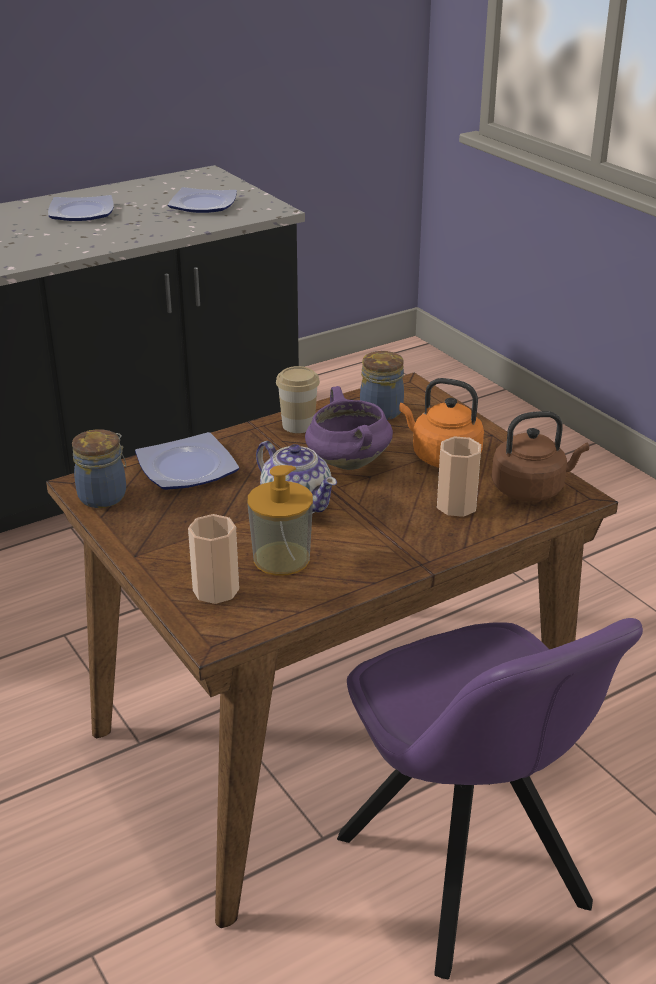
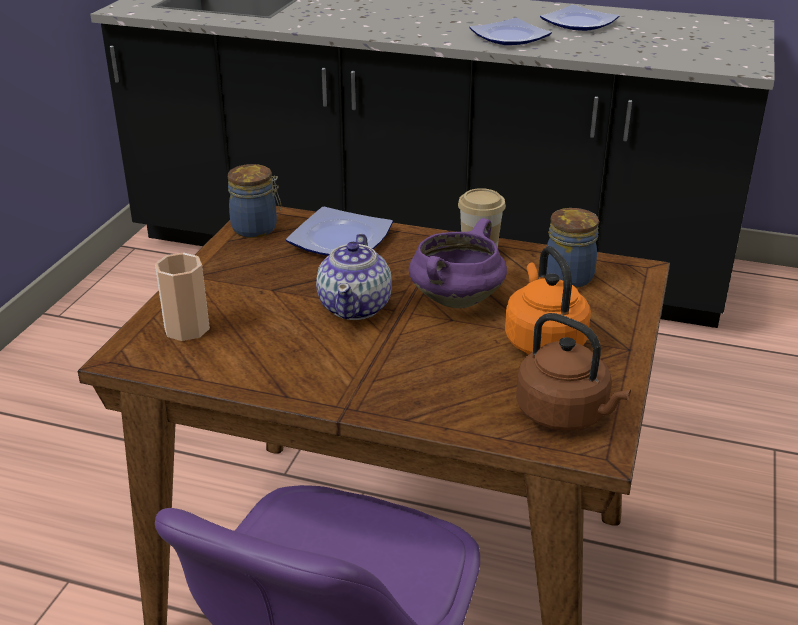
camera: 50 degrees right, 0 degrees up
(204, 204) = (692, 46): plate -> plate (511, 37)
(281, 558) = (266, 336): soap dispenser -> none
(456, 506) = (469, 384): cup -> none

